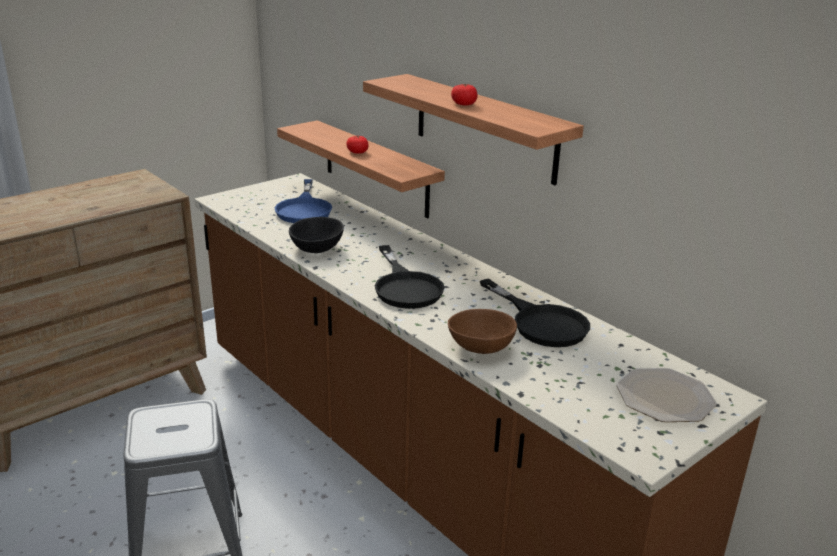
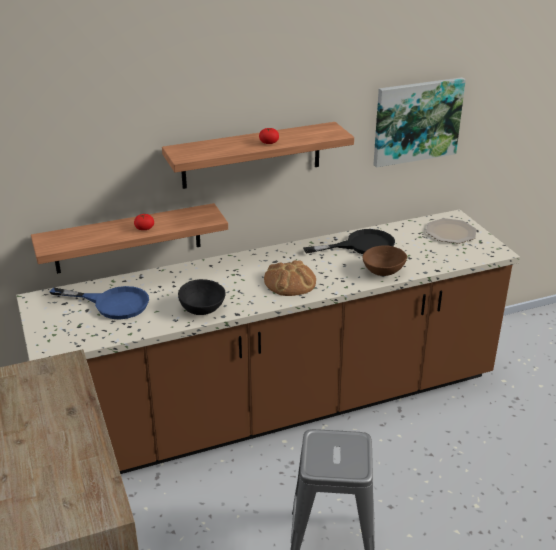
camera: 70 degrees left, 5 degrees up
(405, 286) = (290, 281): black frying pan -> bread
(711, 185) = (416, 121): none -> picture

